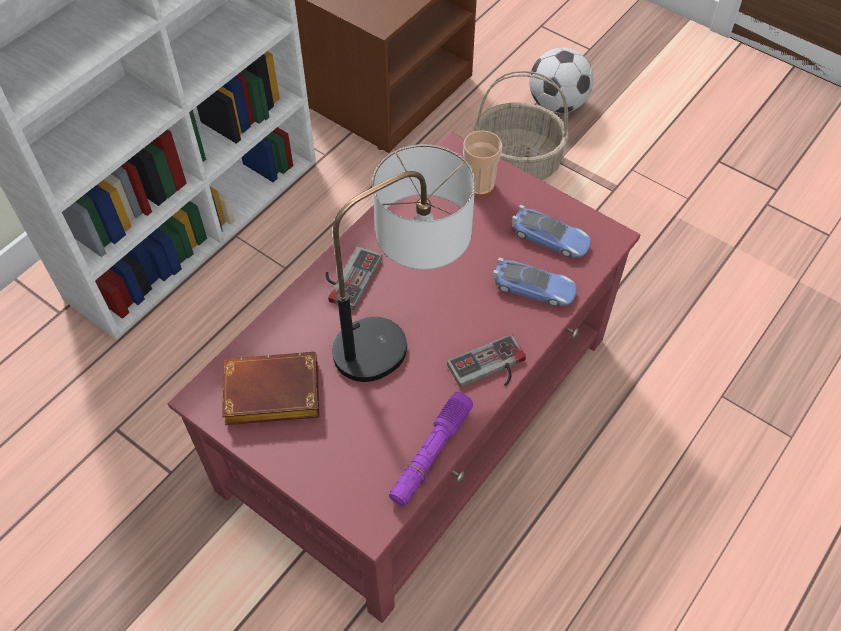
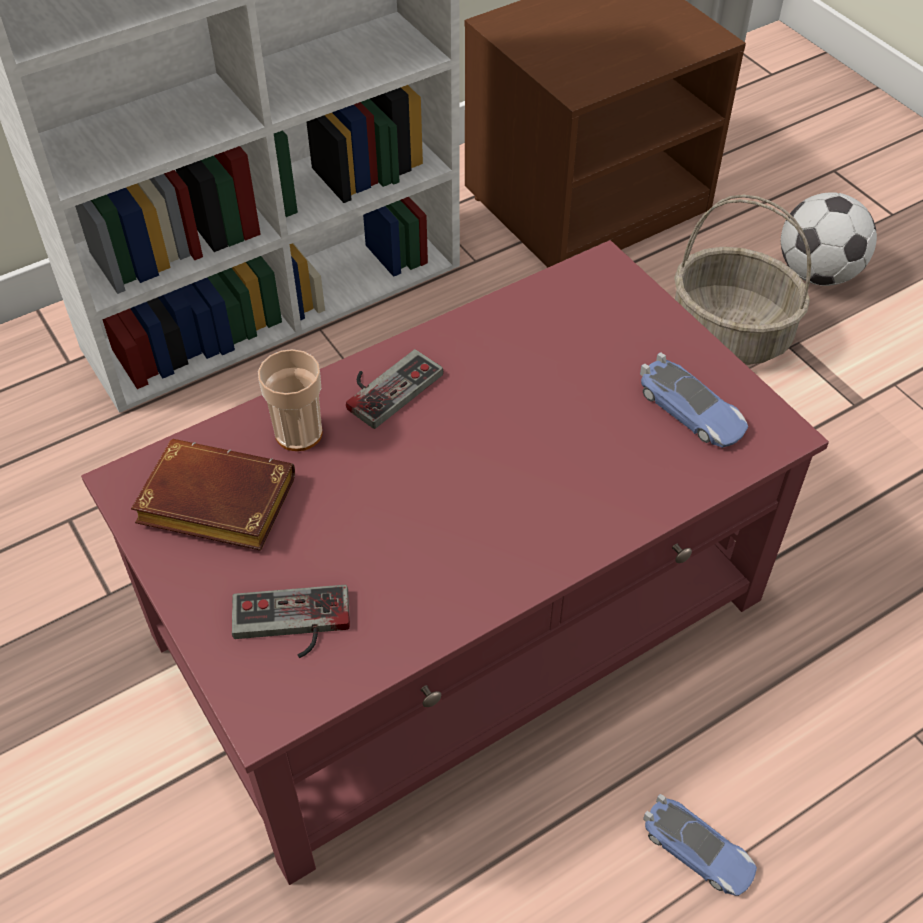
camera: 20 degrees right, 5 degrees down
(401, 333) = (424, 476): table lamp -> none
(431, 454) = (390, 648): purple flashlight -> none
(479, 184) = (620, 316): cup -> cup (298, 433)
(490, 369) = (526, 560): game controller -> game controller (291, 626)
(534, 288) = (638, 470): toy car -> toy car (697, 851)

